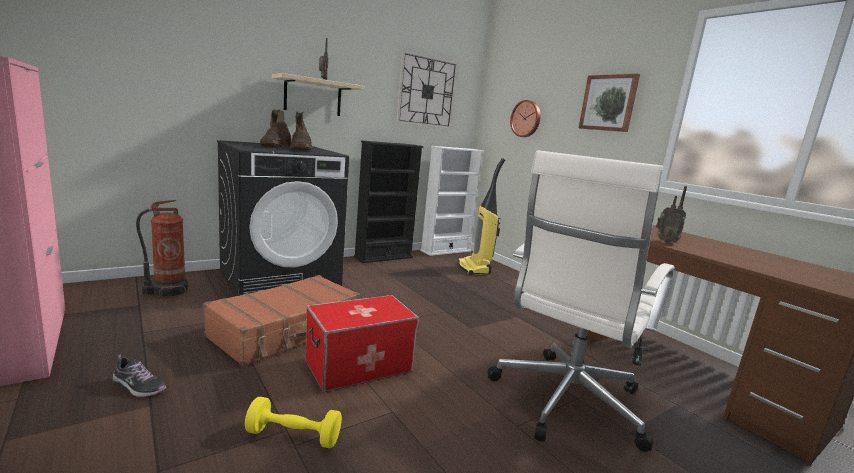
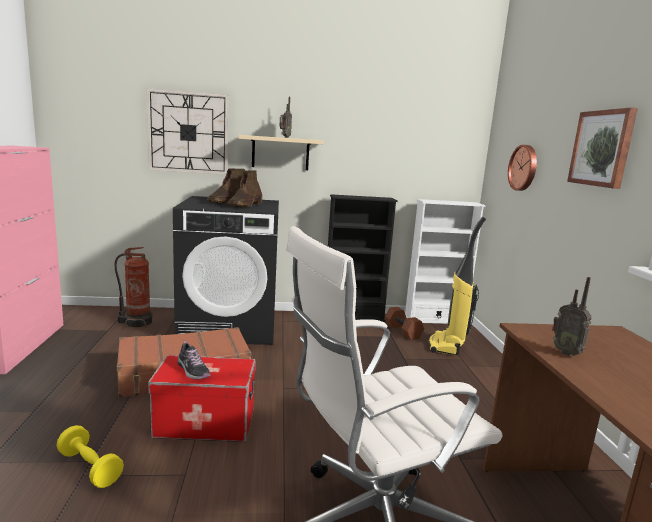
camera: 30 degrees right, 0 degrees up
(138, 386) = (42, 395): shoe -> shoe (193, 370)
(427, 92) = (412, 140): wall clock -> wall clock (188, 132)
(433, 262) = (403, 331): none -> brown dumbbell

